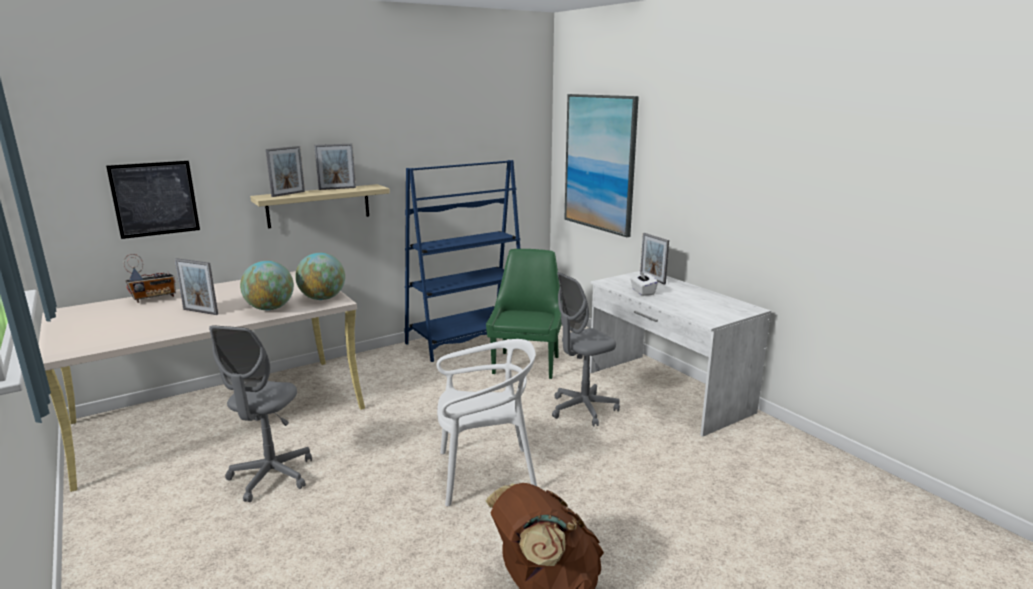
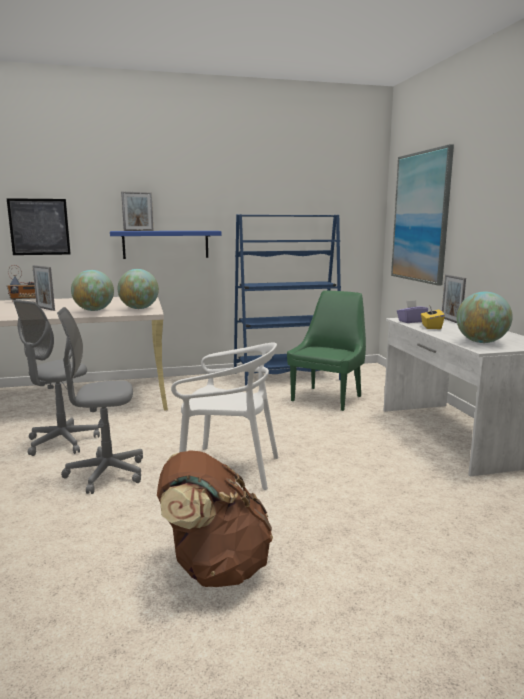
camera: 20 degrees right, 5 degrees down
(318, 205) = (166, 244): beige shelf -> blue shelf
(337, 188) = (180, 230): picture frame -> none
(583, 409) = (357, 436): grey office chair -> grey office chair (106, 474)
(618, 284) = (411, 321): none -> purple tissue box
(642, 292) = (431, 327): white tissue box -> yellow tissue box
(701, 311) = (481, 342): none -> globe

